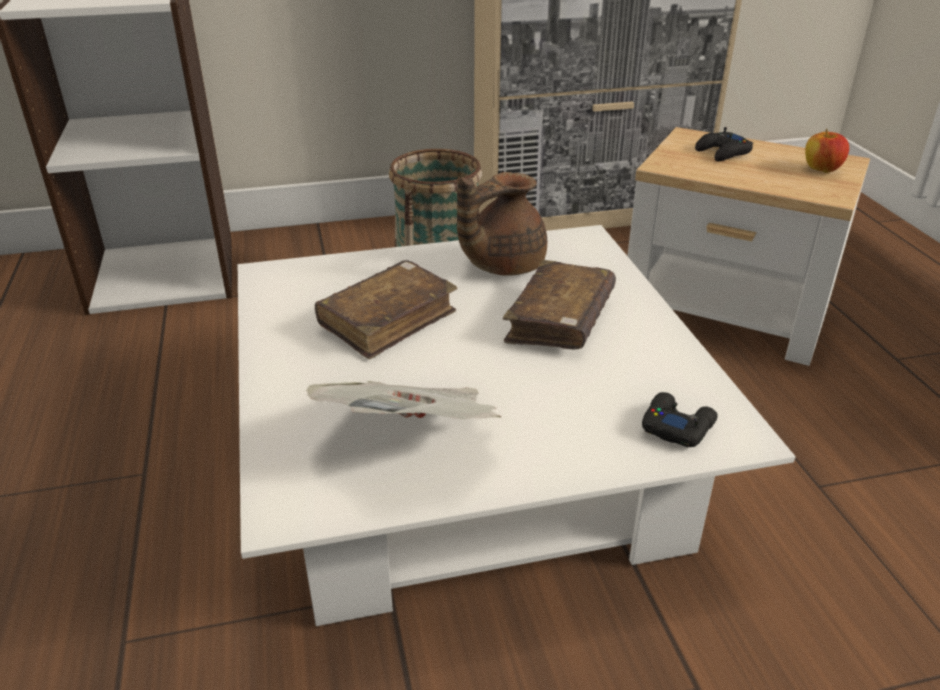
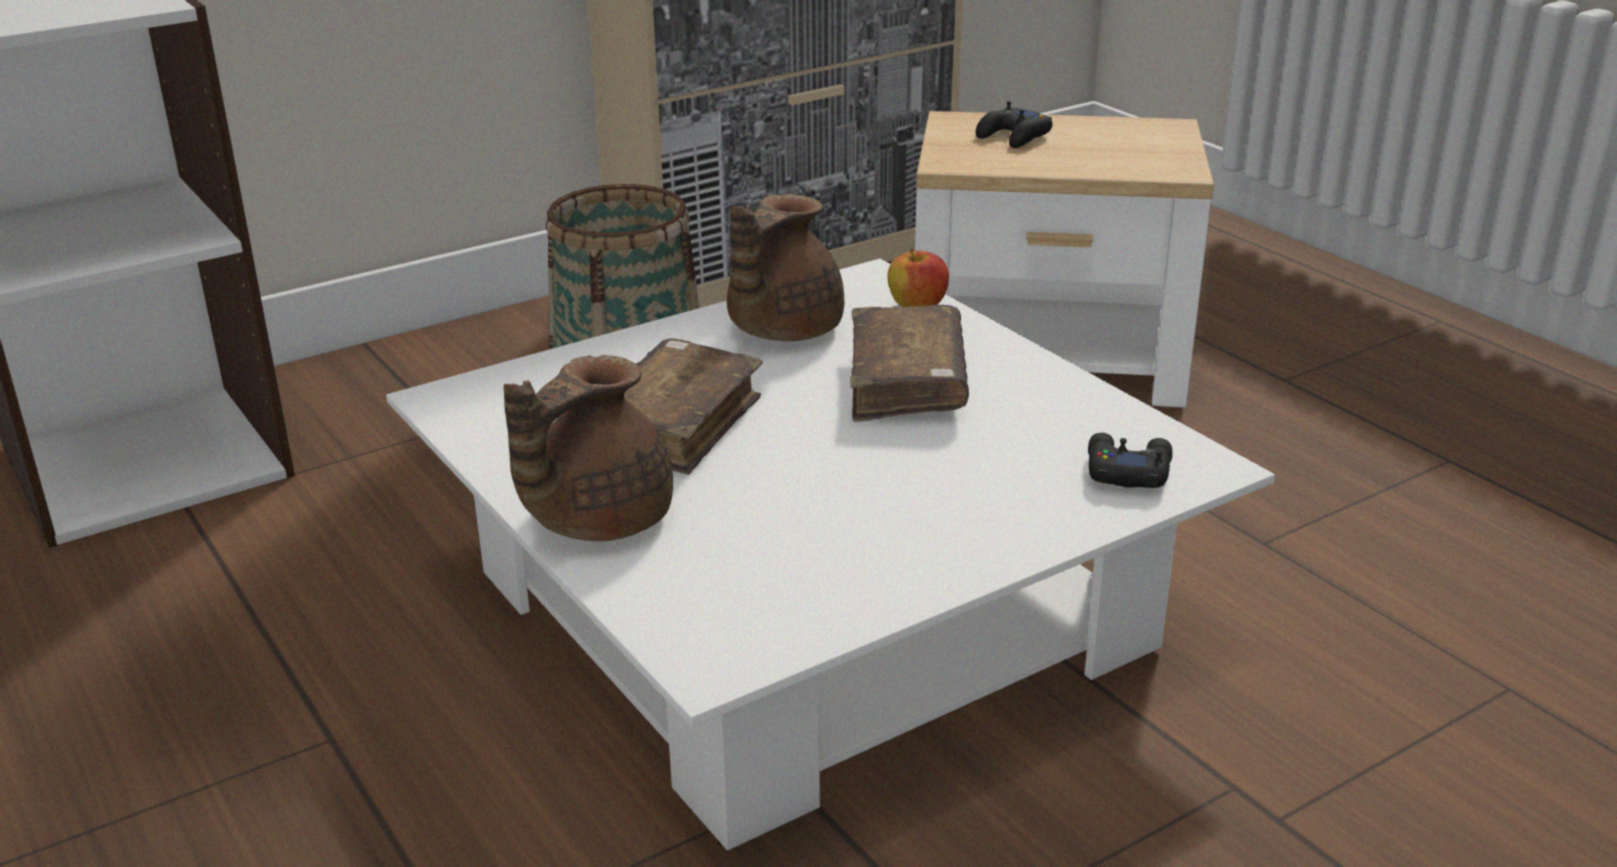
camera: 20 degrees left, 5 degrees down
(290, 379) = (594, 520): none -> brown teapot
(414, 438) = (818, 549): newspaper -> none
(821, 170) = (1149, 141): apple -> apple (917, 307)

